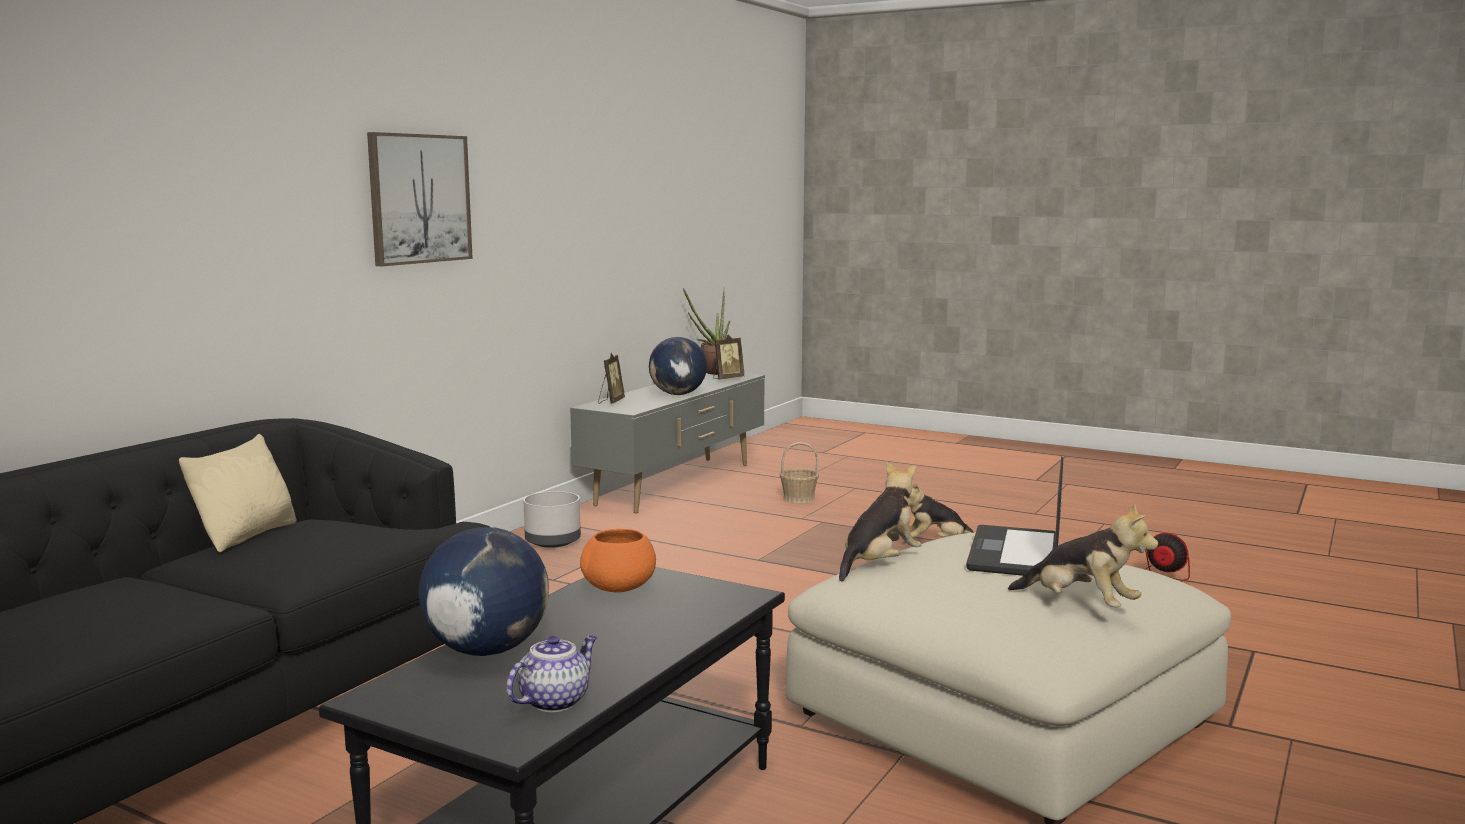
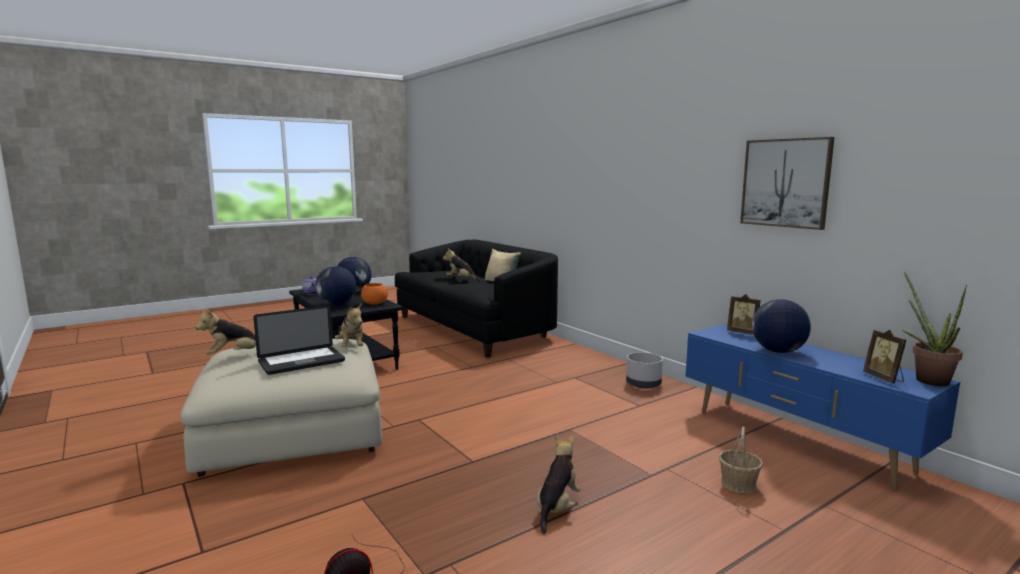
camera: 115 degrees right, 0 degrees up
(183, 585) = (461, 279): none -> plush toy
(419, 198) = (632, 168): picture -> picture (785, 183)
(676, 484) = (797, 440): grey tv stand -> blue tv stand
(677, 618) = (337, 305): none -> globe
(1014, 554) = (301, 362): laptop -> laptop turned 105 degrees clockwise

